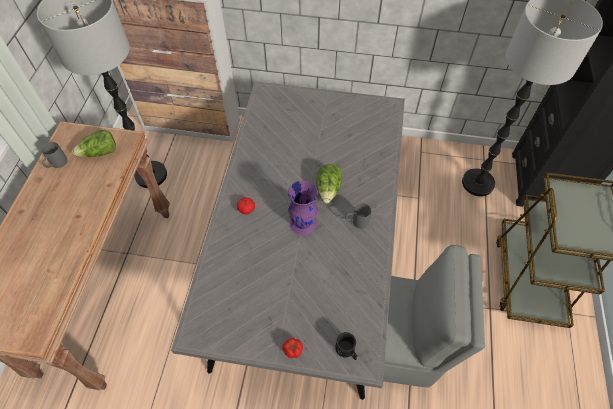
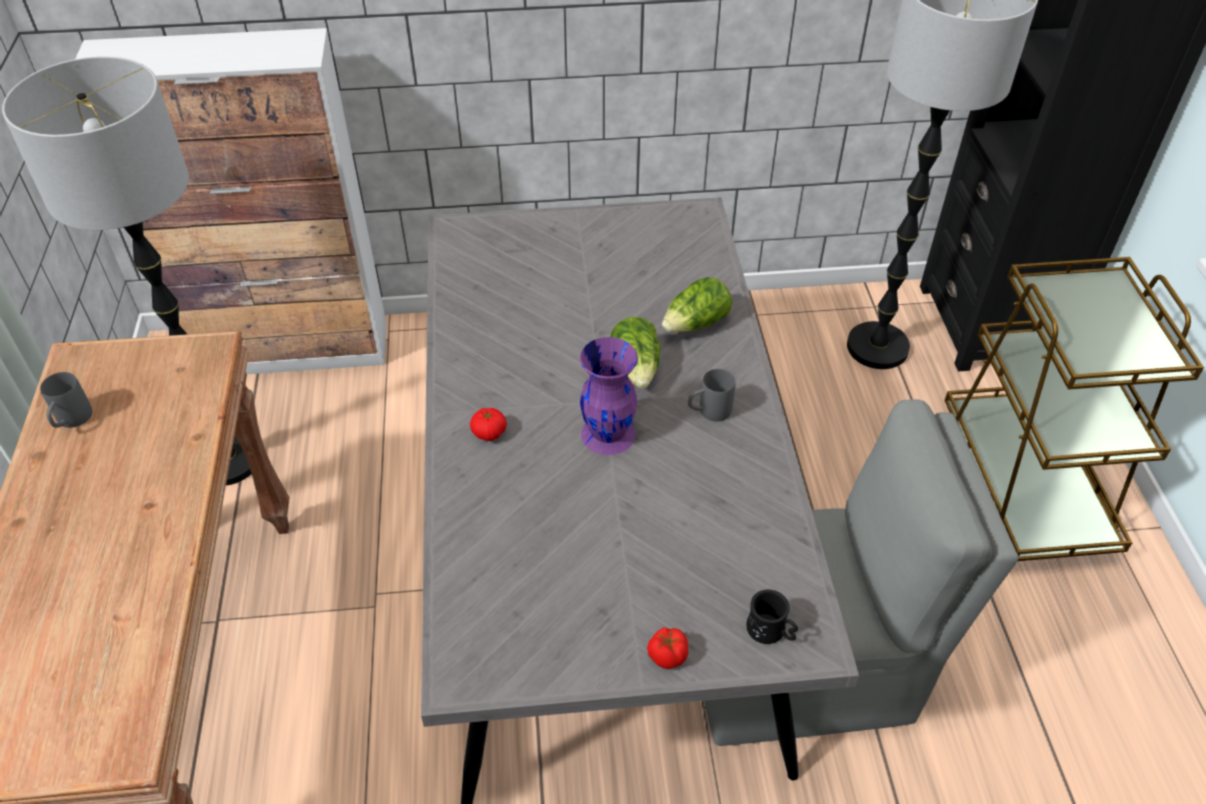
camera: 15 degrees left, 10 degrees down
(100, 152) = (159, 383): lettuce -> lettuce (696, 324)

